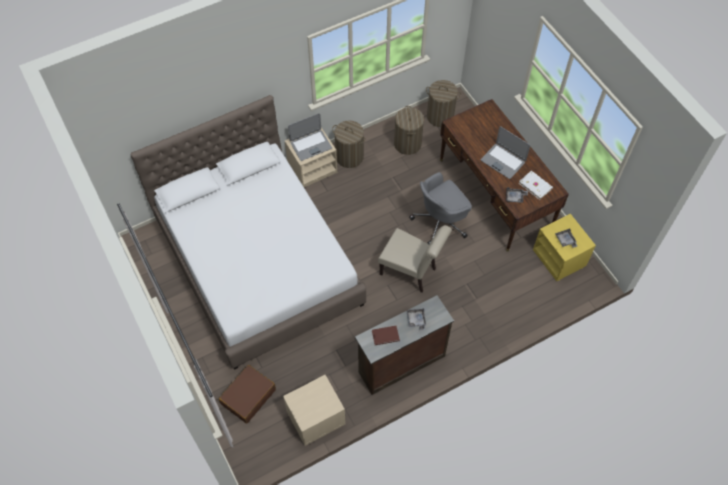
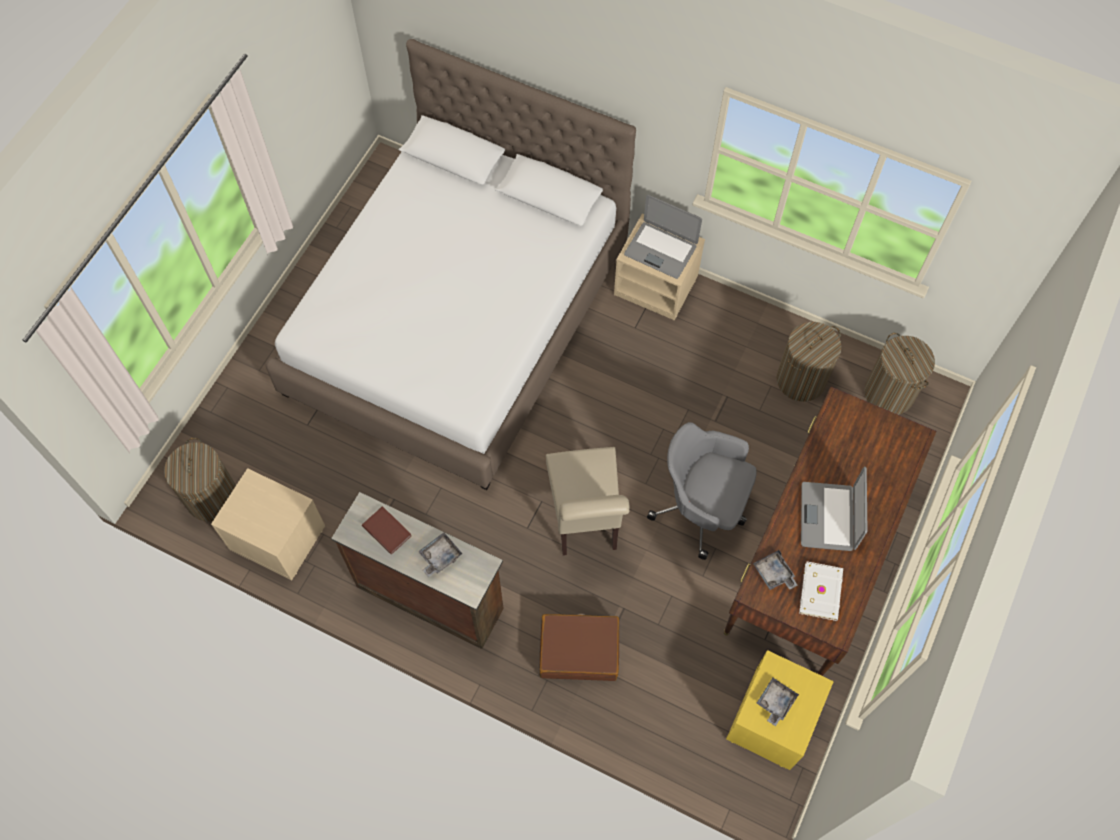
camera: 55 degrees right, 5 degrees up
(248, 396) = (255, 436): brown suitcase -> brown suitcase (579, 650)
(349, 157) = (713, 319): laundry basket -> laundry basket (212, 497)

